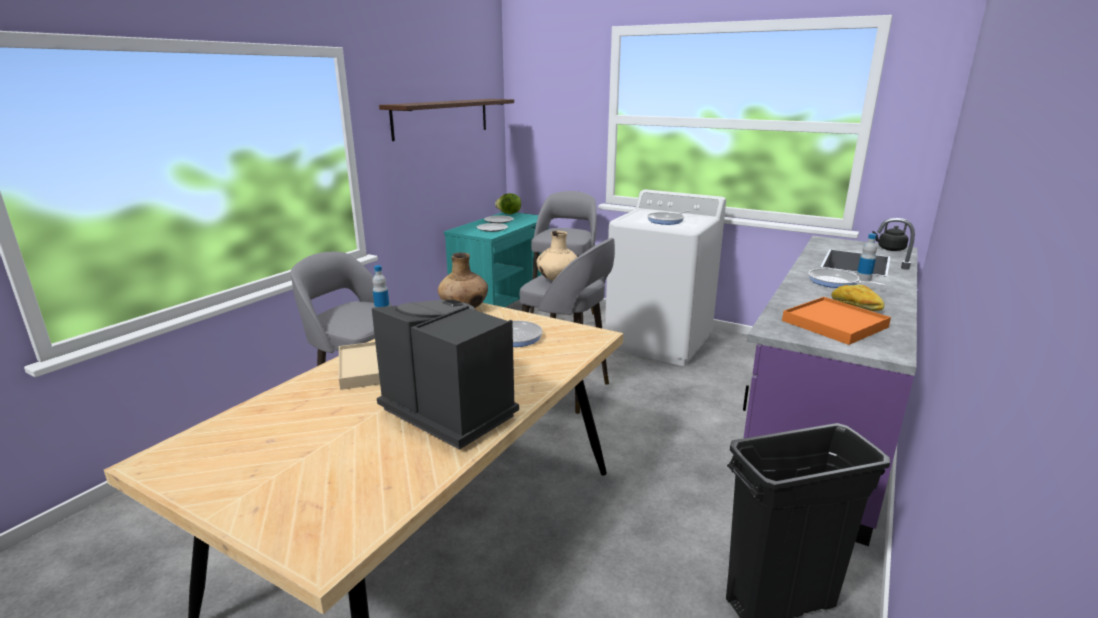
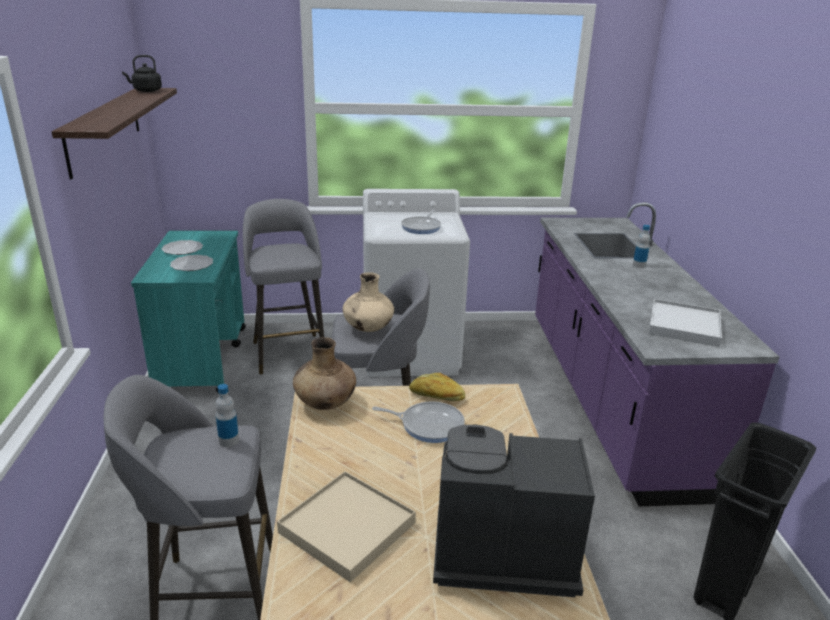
camera: 35 degrees left, 5 degrees up
(509, 214) = (181, 235): lettuce -> none
(834, 324) = (683, 326): orange tray -> white tray
(835, 282) = (626, 275): frying pan -> none
(856, 306) = (671, 300): bread -> bread (436, 396)
(889, 249) = (613, 224): black kettle -> black kettle (146, 91)

